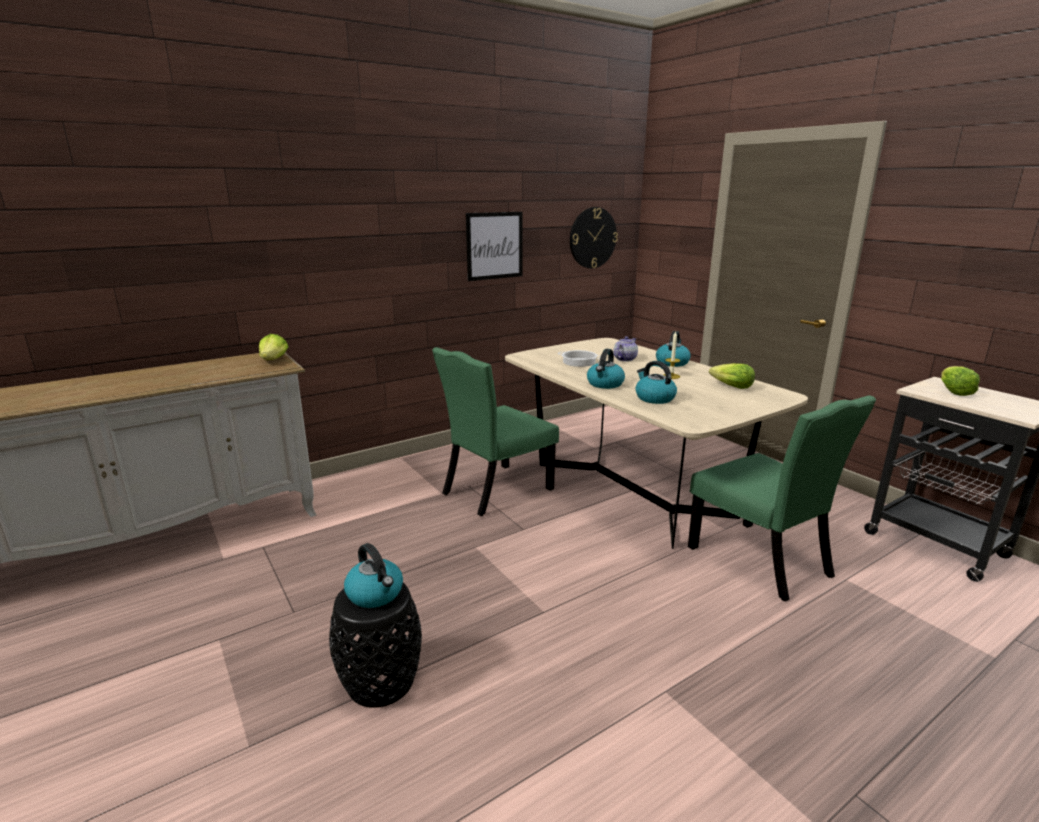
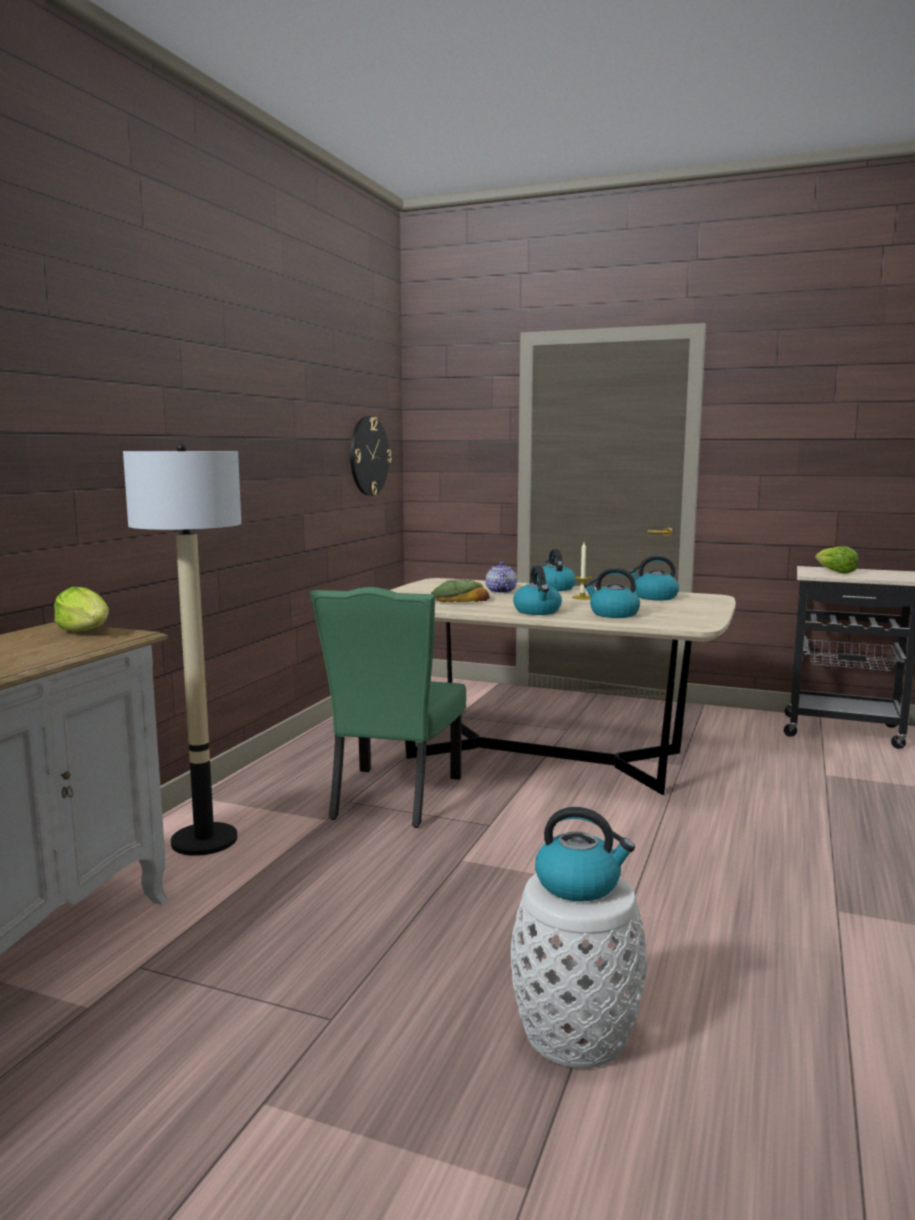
camera: 35 degrees left, 10 degrees down
(371, 486) = (204, 840): none -> floor lamp
(380, 682) = (575, 1034): black stool -> white stool
(494, 245) = (284, 460): picture -> none
(578, 362) = (459, 599): cooking pot -> bread
(731, 386) = (654, 597): lettuce -> kettle
(758, 558) = (743, 780): green chair -> none

